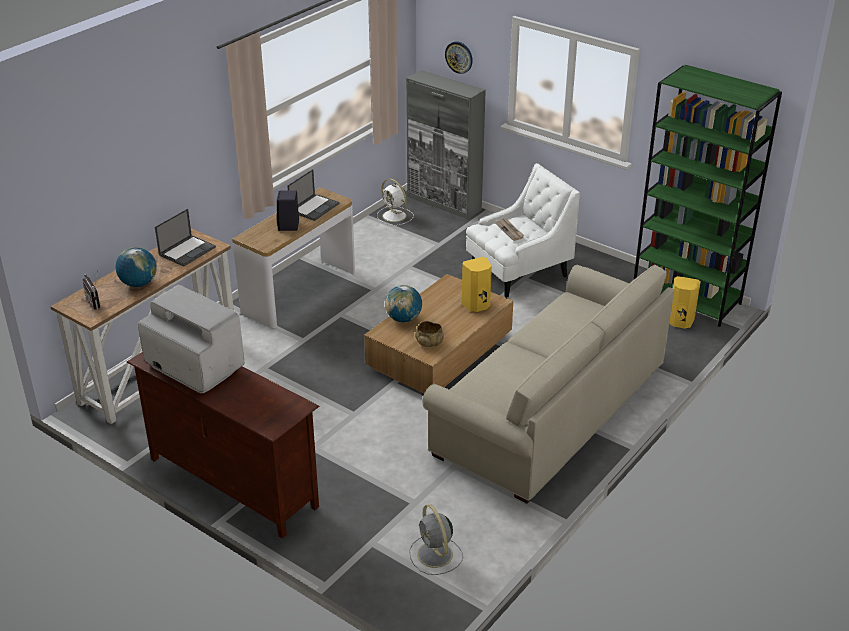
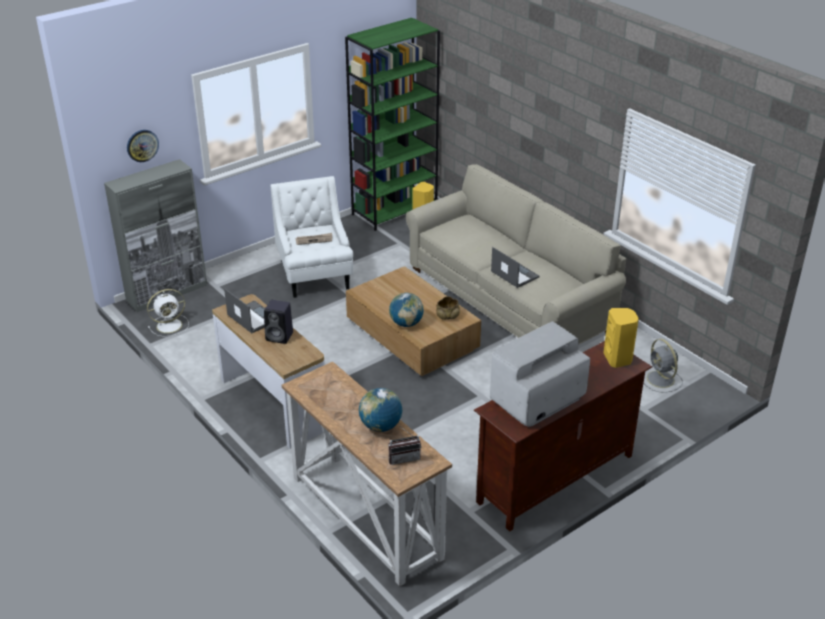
camera: 75 degrees left, 0 degrees up
(187, 251) = (329, 389): laptop -> laptop (514, 274)
(435, 555) = (661, 380): grey fan -> grey fan turned 75 degrees clockwise
(476, 305) = (403, 284): yellow speaker -> yellow speaker (618, 359)

